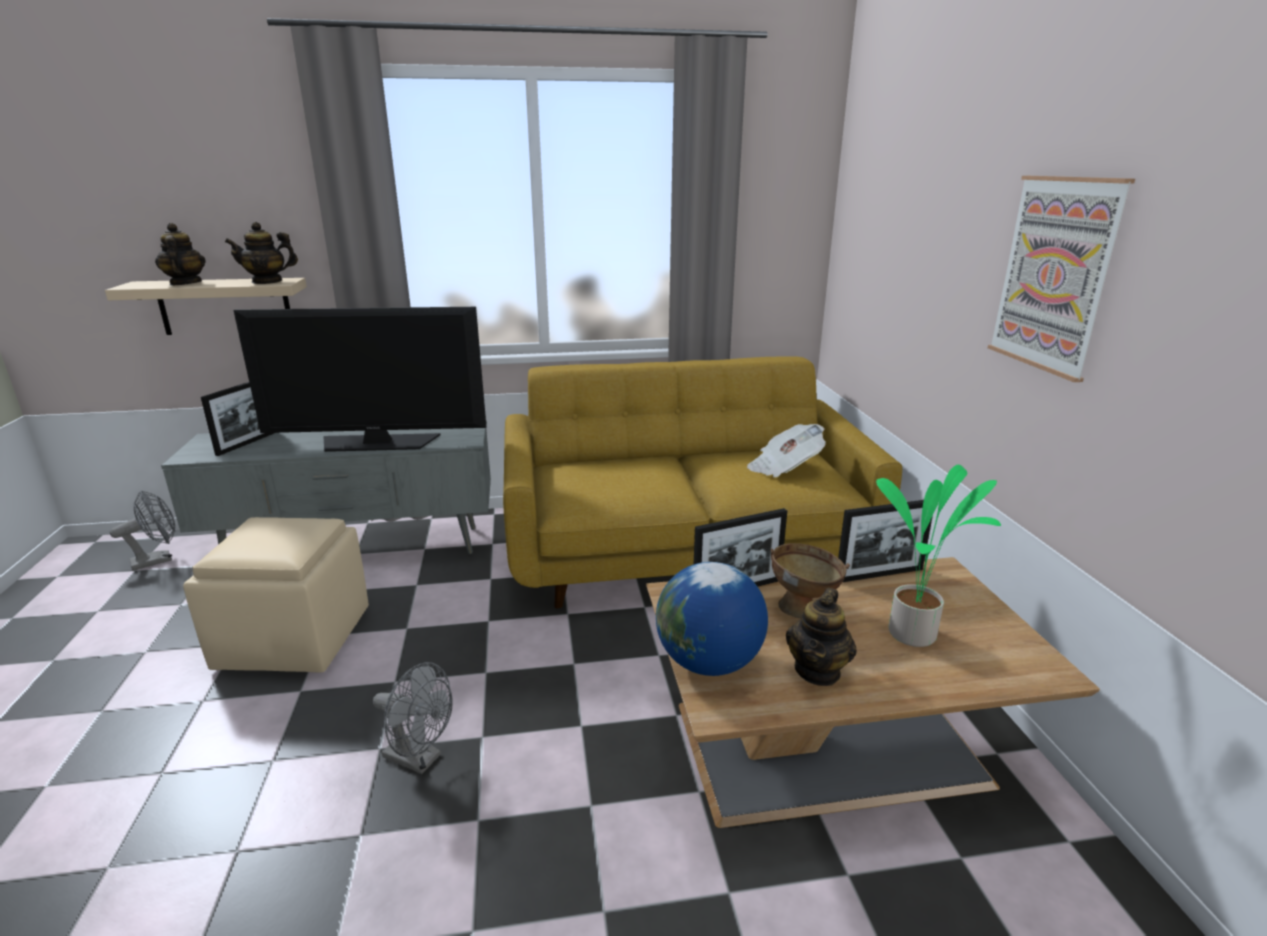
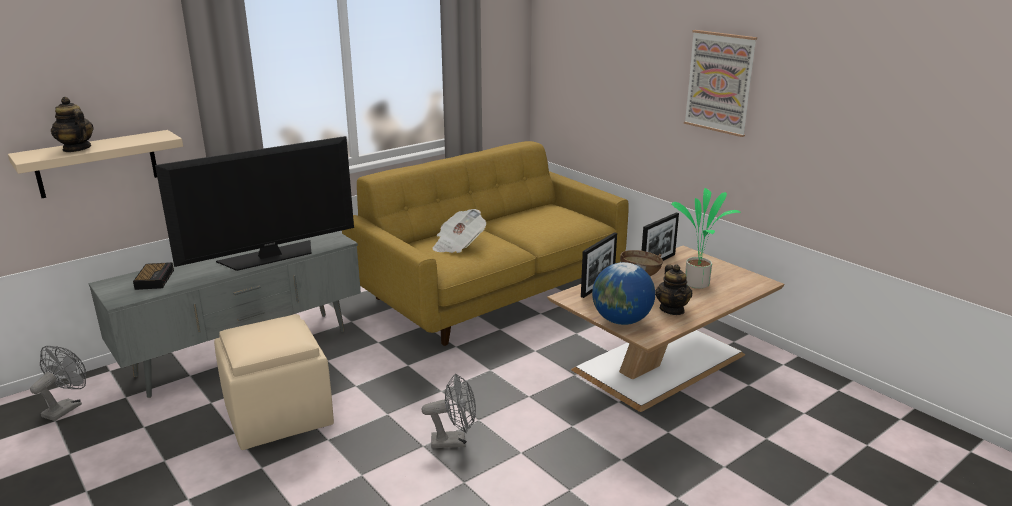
camera: 30 degrees left, 0 degrees up
(248, 443) = (155, 279): picture frame -> alarm clock
(267, 281) = (149, 137): teapot -> none
(784, 468) = (554, 217): newspaper -> newspaper (458, 245)

